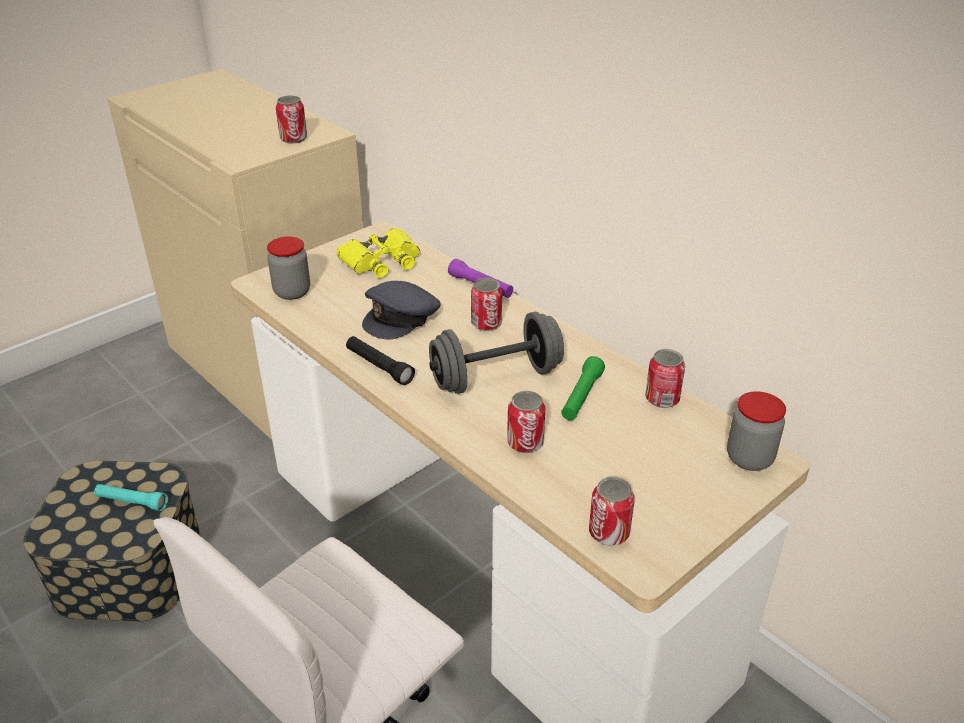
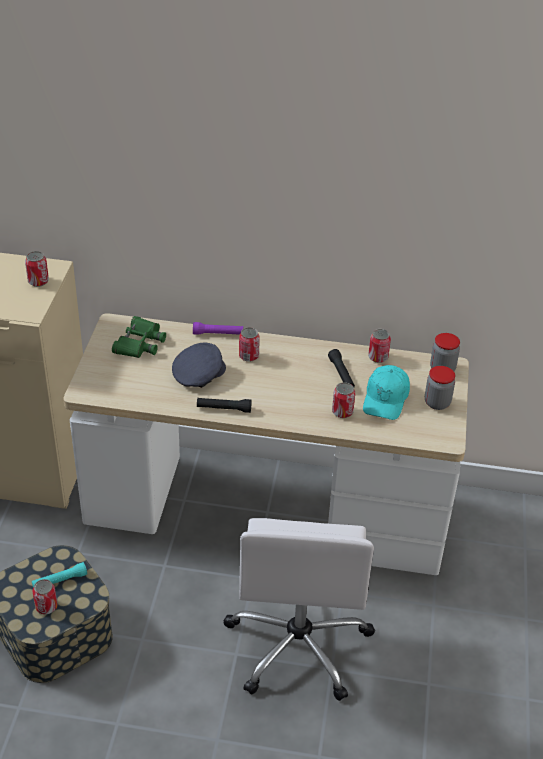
camera: 40 degrees left, 5 degrees up
(292, 292) = (113, 388): jar -> jar (437, 403)
(381, 261) = (139, 343): yellow binoculars -> green binoculars
(402, 317) = (198, 374): grey cap -> grey cap turned 135 degrees counterclockwise
(496, 377) = (290, 385): grey dumbbell -> none
(581, 396) = (341, 374): green flashlight -> black flashlight
(609, 533) = (421, 434): can -> can (46, 607)
(610, 457) = (386, 399): none -> turquoise cap

